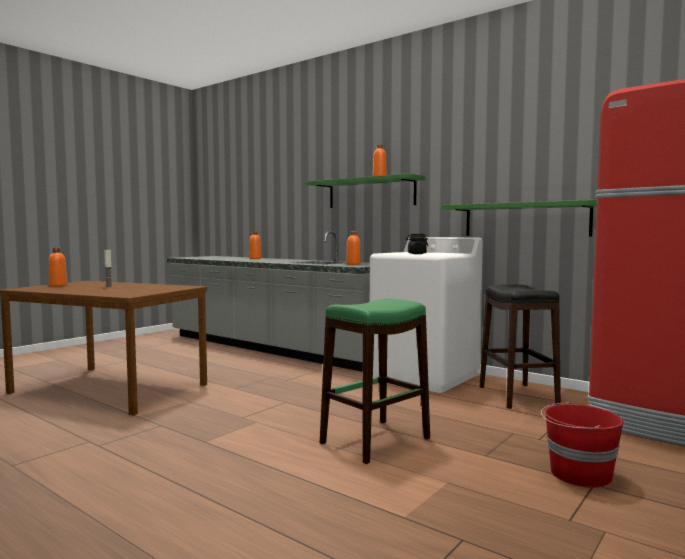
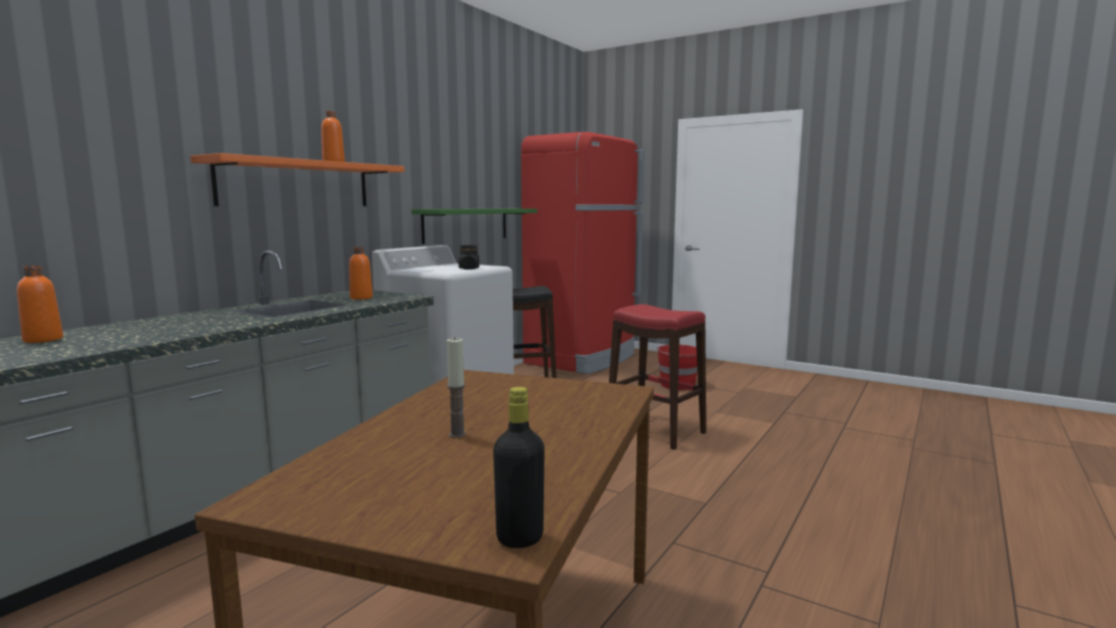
camera: 95 degrees left, 5 degrees up
(20, 289) = (520, 538): none -> black bottle
(58, 285) = (409, 507): orange bottle -> none
(371, 193) = (296, 184): green shelf -> orange shelf
(375, 440) = (655, 430): green stool -> red stool

